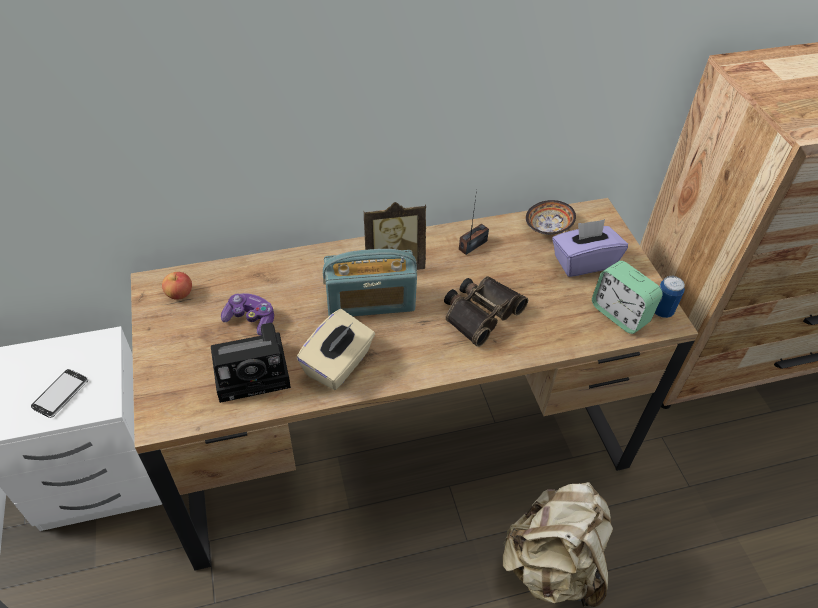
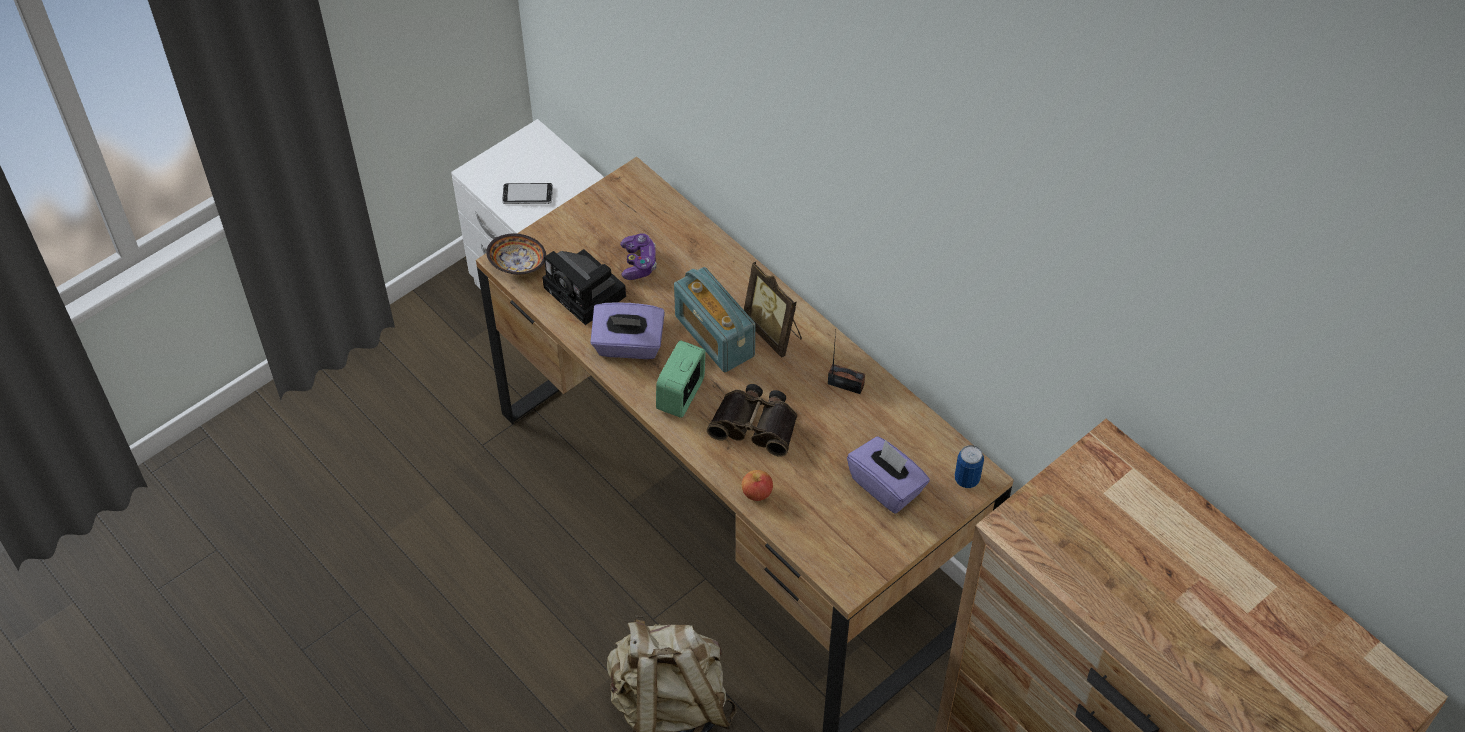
camera: 65 degrees right, 5 degrees up
(179, 294) = (635, 201): apple -> apple (757, 493)
(338, 364) = (628, 345): beige tissue box -> purple tissue box
(546, 228) = (918, 438): bowl -> bowl (517, 263)
(619, 314) = (829, 538): alarm clock -> alarm clock (681, 395)
(661, 311) = (858, 574): can -> can (966, 479)

